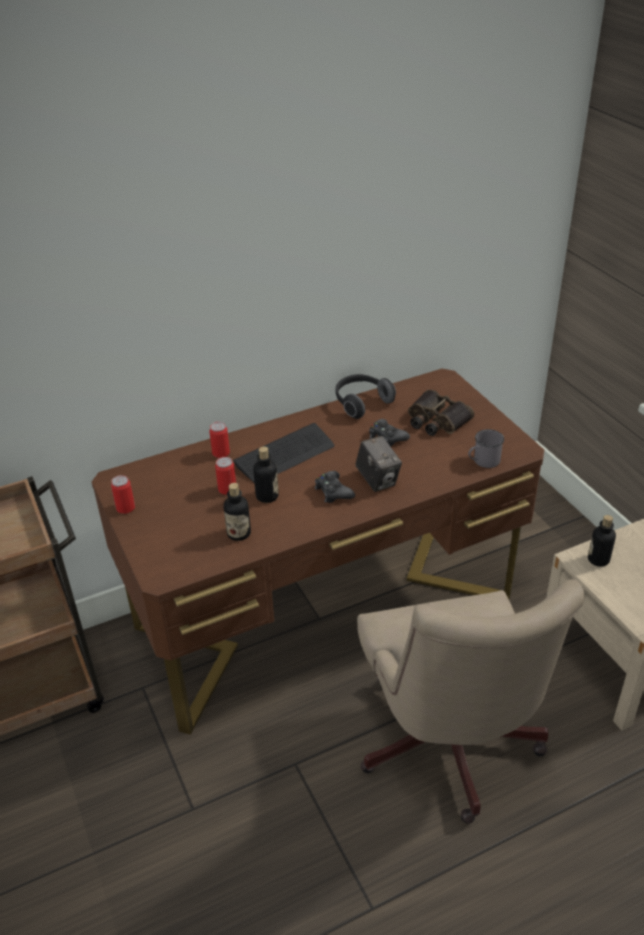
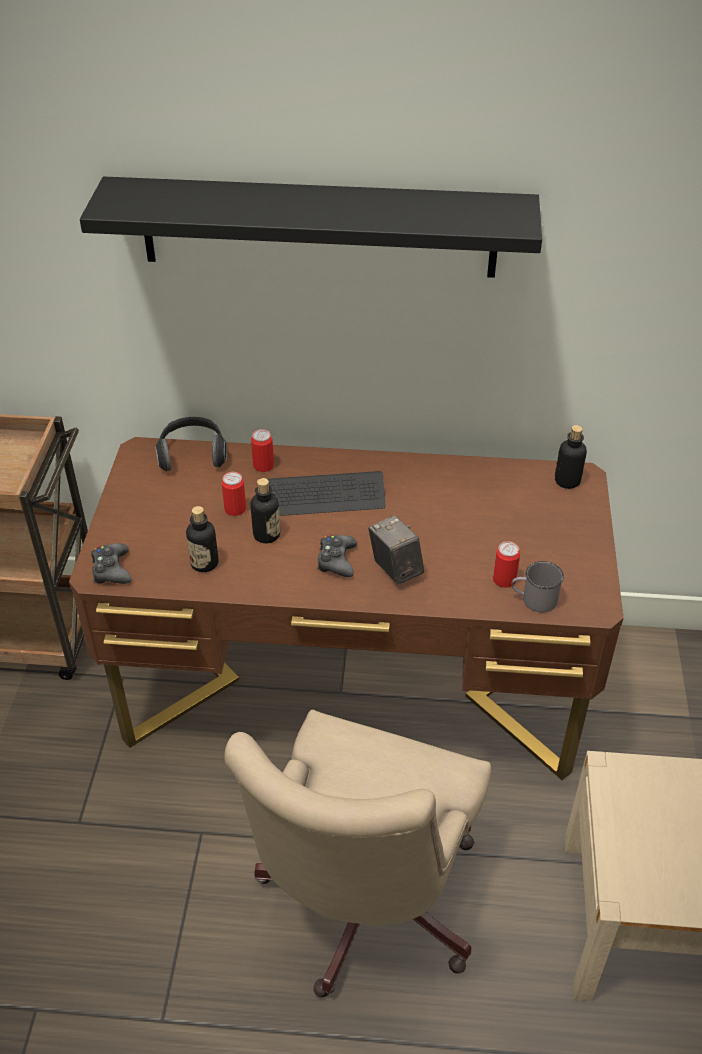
camera: 30 degrees right, 5 degrees up
(125, 508) = (126, 486): can -> can (504, 580)
(232, 239) = (318, 227): none -> black shelf
(361, 403) = (459, 469): headphones -> headphones (192, 454)
(377, 480) = (395, 568): camera -> camera turned 150 degrees clockwise
(387, 437) = (451, 522): black game controller -> black game controller (111, 570)
(436, 420) = (525, 525): binoculars -> none
(598, 559) = (635, 784): bottle -> bottle (567, 481)

